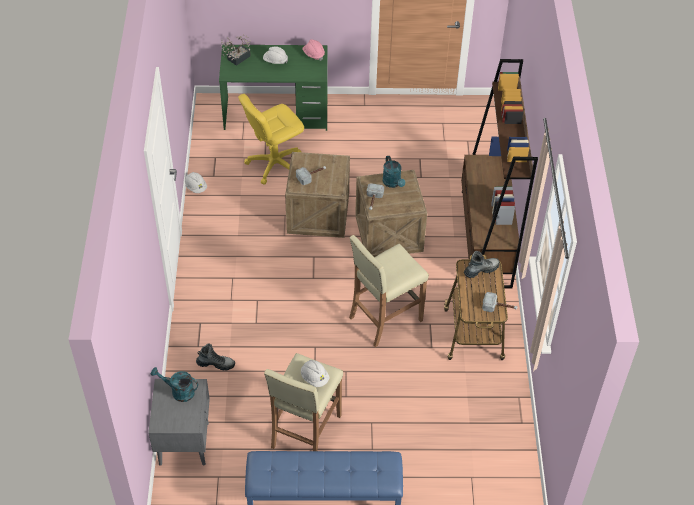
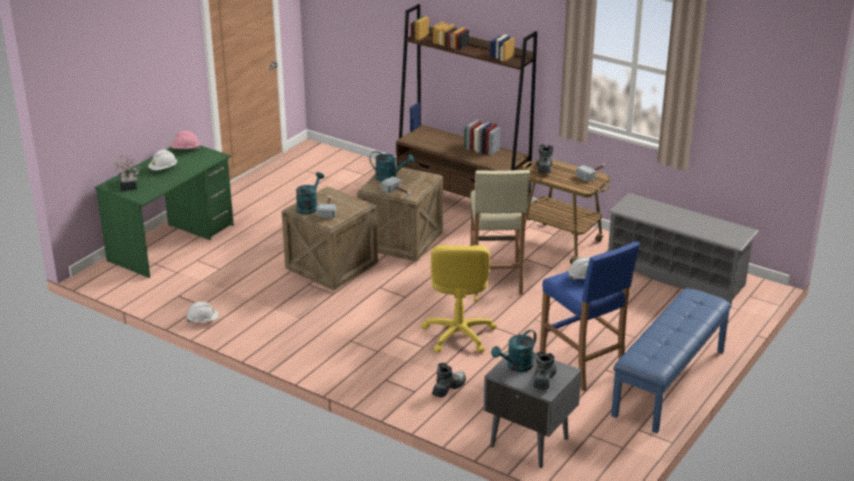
camera: 55 degrees left, 20 degrees down
(175, 415) = (544, 378): none -> boot
(274, 164) = (235, 267): yellow office chair -> yellow office chair (458, 334)
(305, 432) = (582, 365): beige stool -> blue stool
(307, 163) = (309, 207): none -> turquoise watering can
(493, 438) = (676, 275): none -> grey shoe rack

